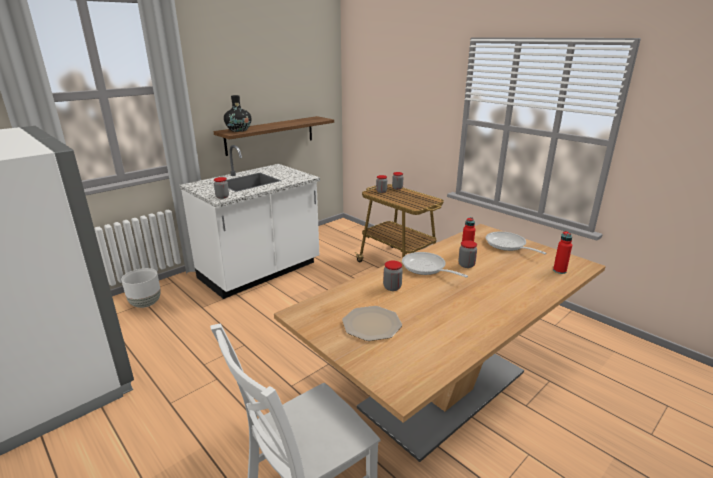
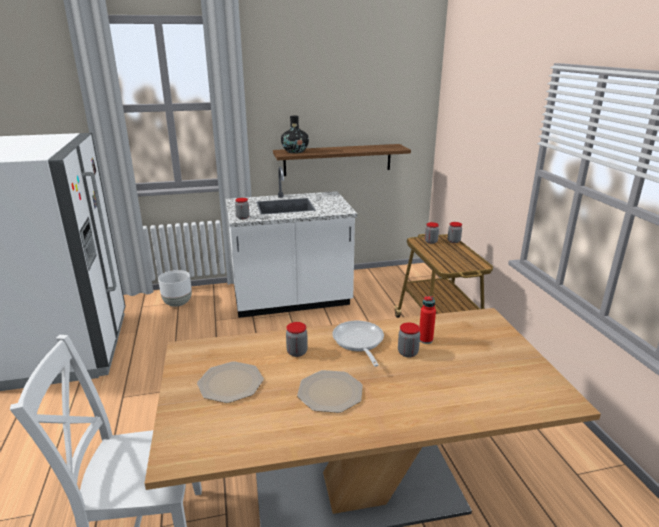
camera: 30 degrees right, 0 degrees up
(450, 305) = (329, 392): none -> plate
(508, 245) = (492, 344): frying pan -> none
(559, 271) = (519, 397): red bottle -> none

